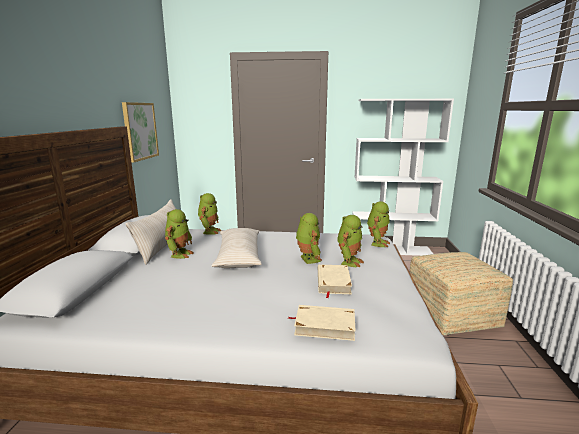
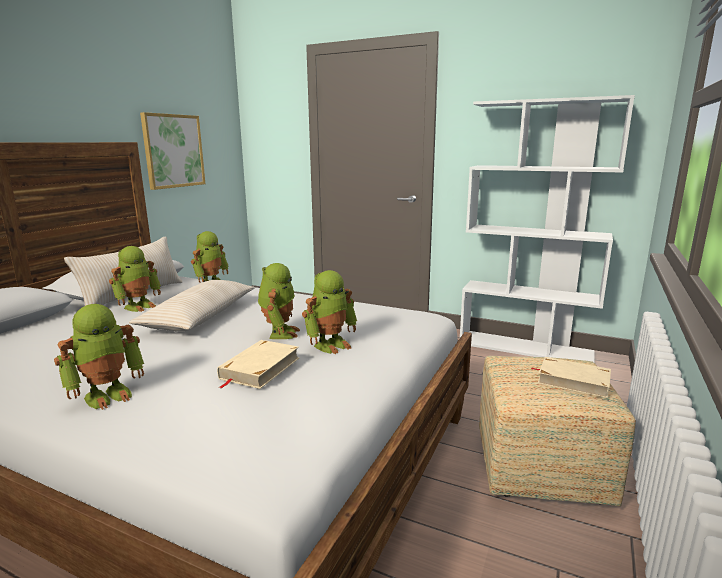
camera: 20 degrees right, 0 degrees up
(324, 325) = (160, 424): beige book -> beige book (573, 380)
(377, 243) = (412, 324): toy robot -> toy robot (108, 395)

